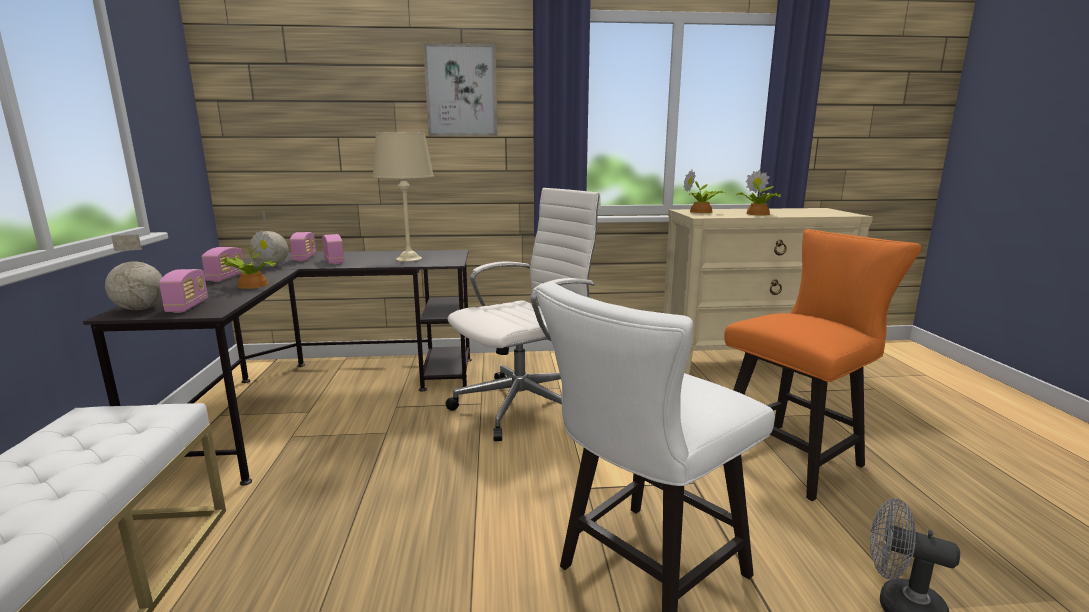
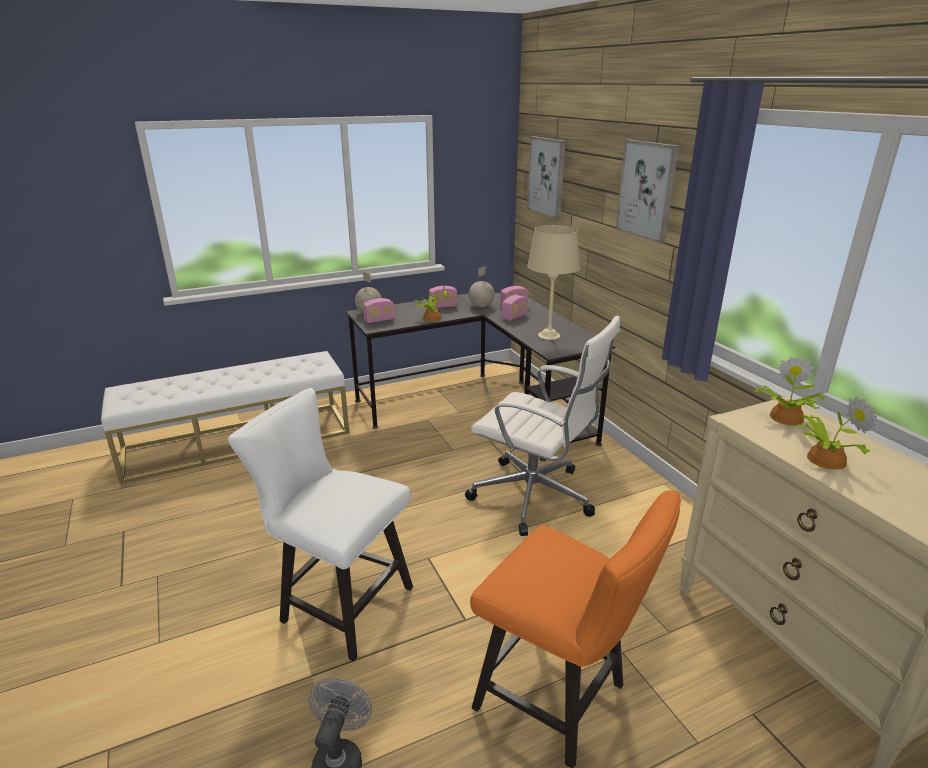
camera: 70 degrees right, 10 degrees up
(277, 99) = (547, 177): none -> picture

